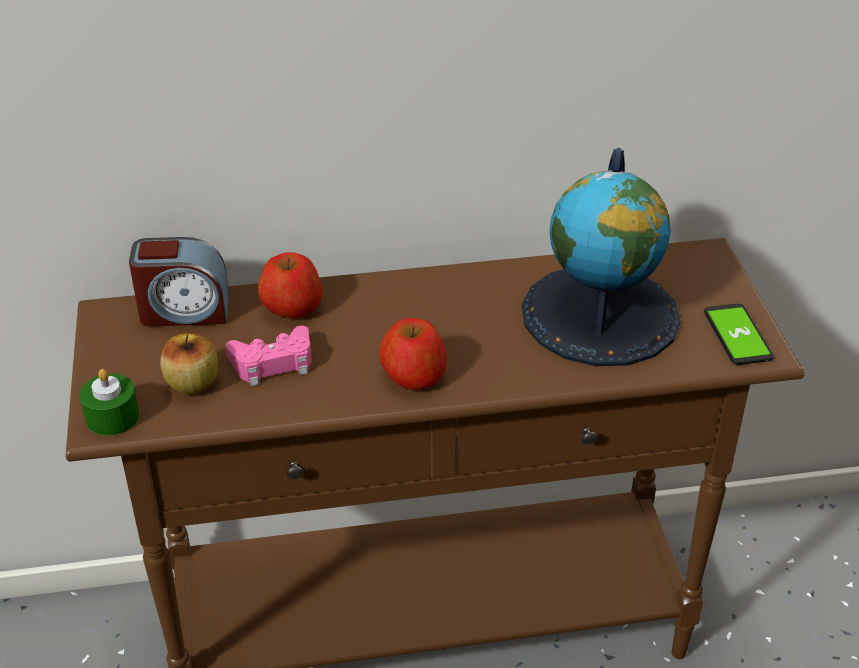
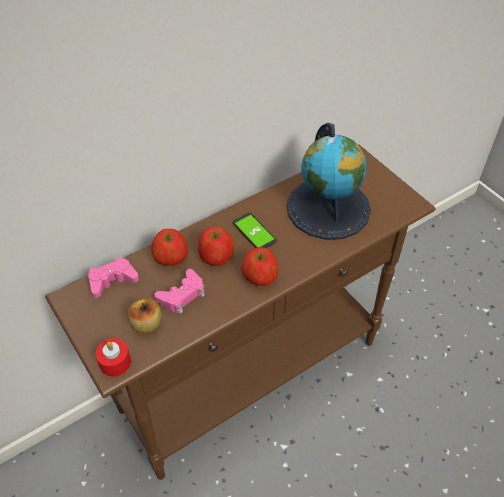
camera: 25 degrees left, 10 degrees up
(112, 417) = (115, 362): green candle -> red candle
(184, 311) = (112, 280): alarm clock -> pink game controller
(364, 326) = (216, 255): none -> apple
(737, 335) = (396, 198): phone -> phone (254, 232)

